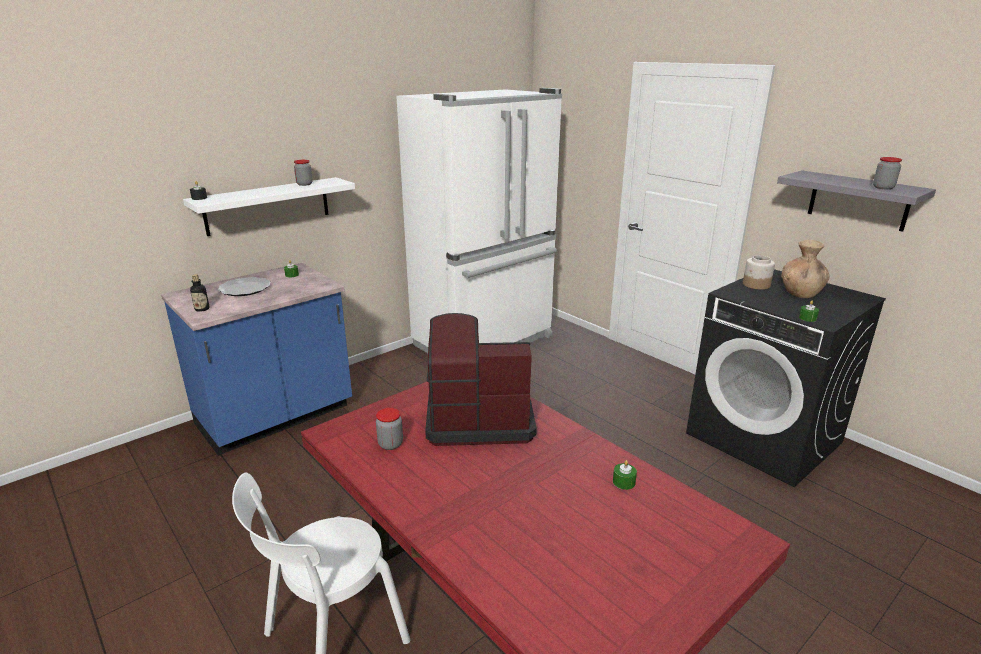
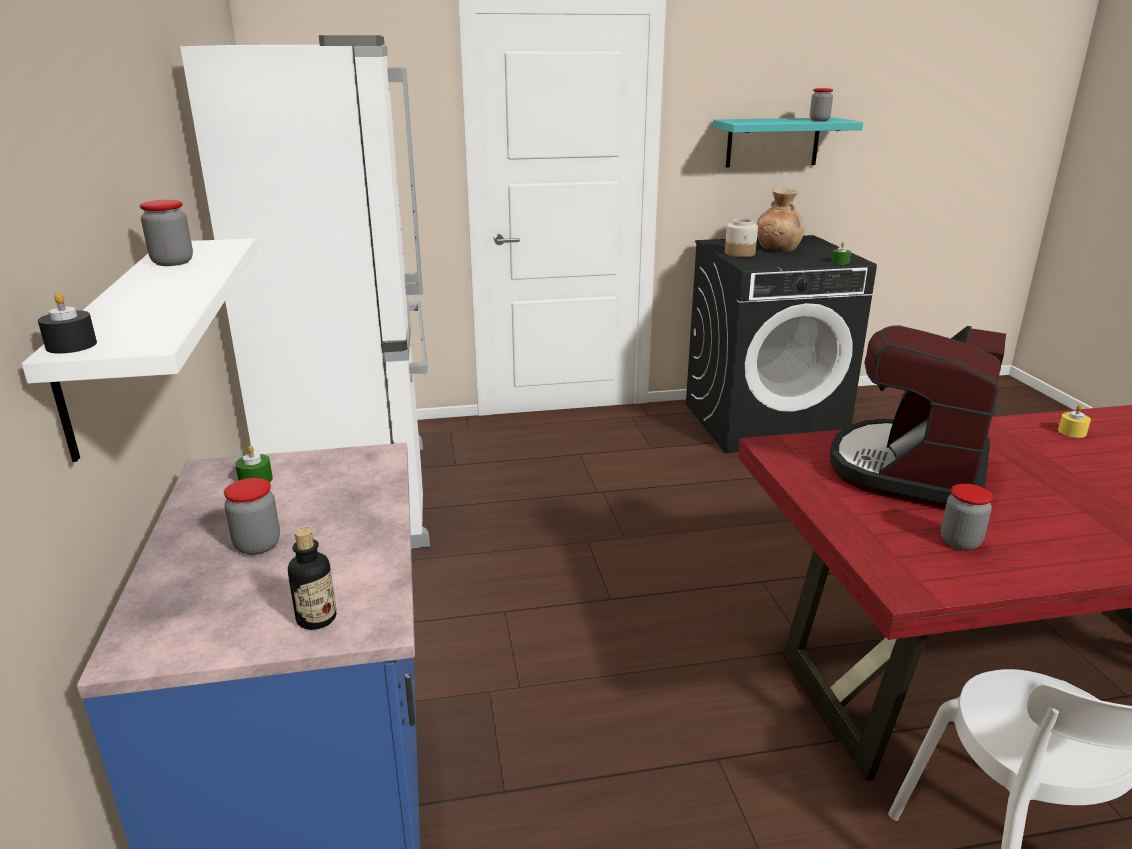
camera: 60 degrees left, 0 degrees up
(244, 289) = (257, 545): plate -> jar
(624, 482) = (1072, 432): green candle -> yellow candle
(858, 200) = (772, 142): grey shelf -> turquoise shelf

